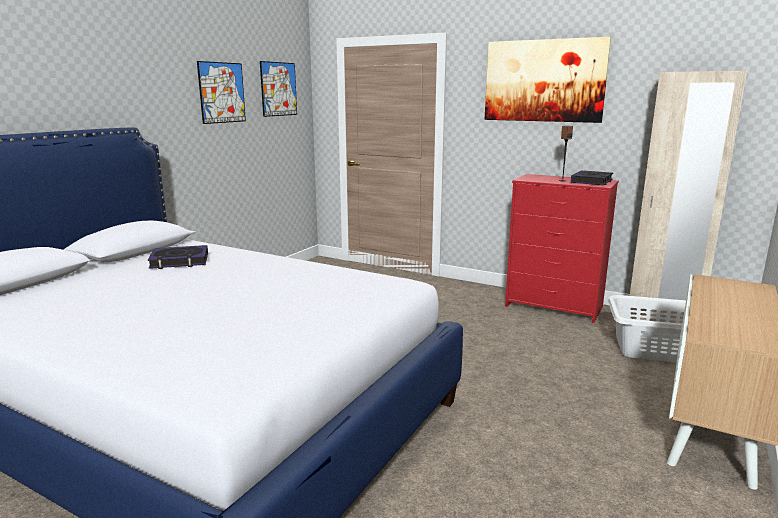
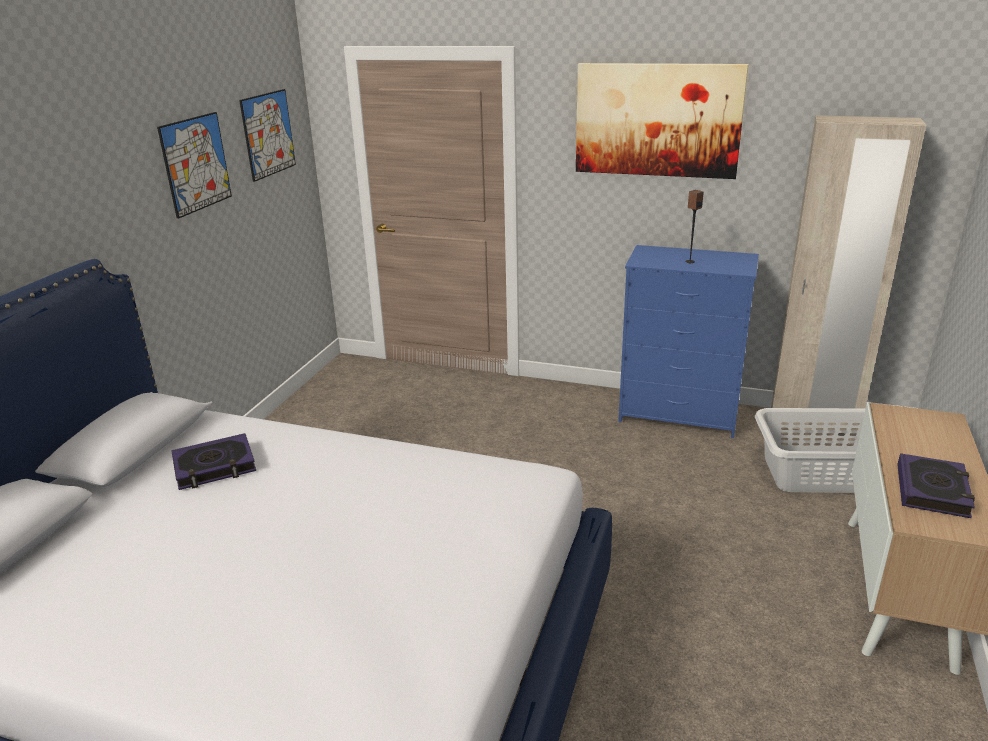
camera: 10 degrees left, 10 degrees up
(554, 306) = (679, 415): red dresser -> blue dresser
(592, 181) = (727, 261): book -> book (932, 491)

